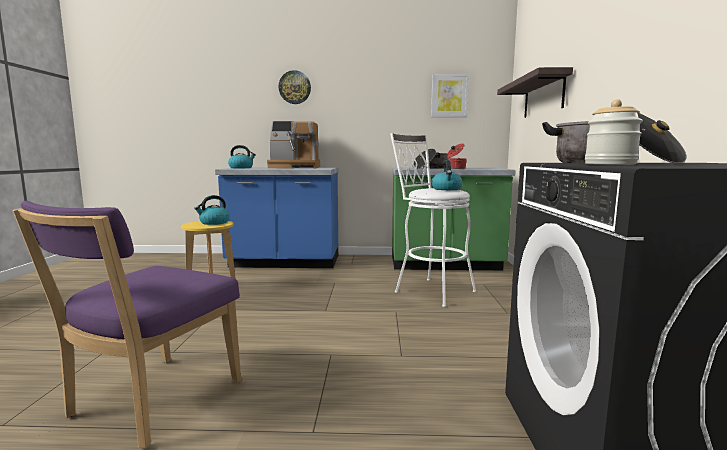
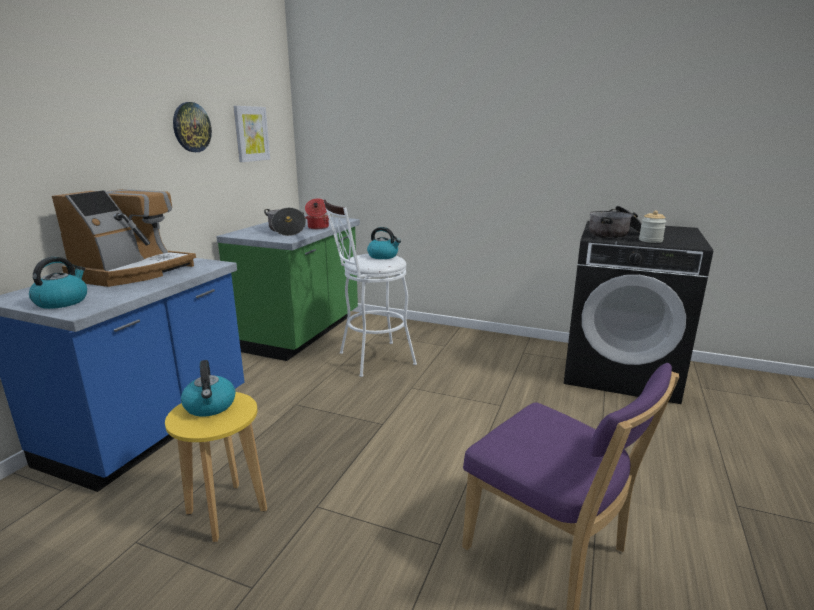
camera: 70 degrees left, 10 degrees up
(294, 87) = (57, 121): wall clock -> wall clock (191, 127)
(543, 96) = (379, 148): shelf -> none

